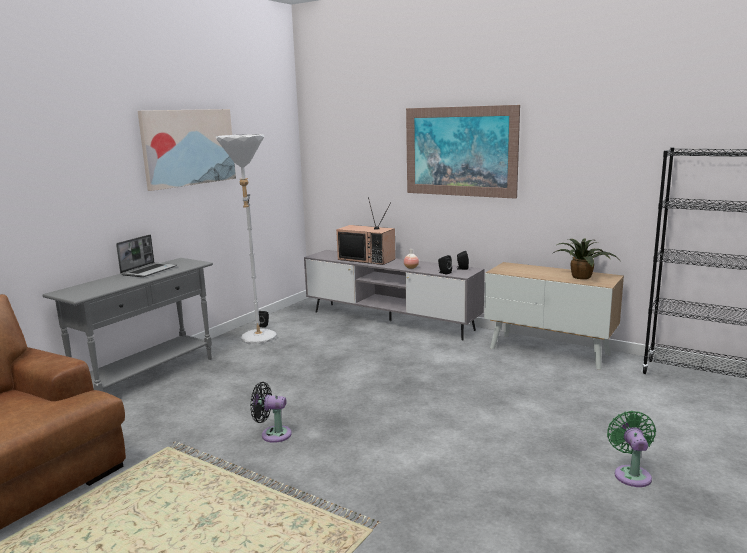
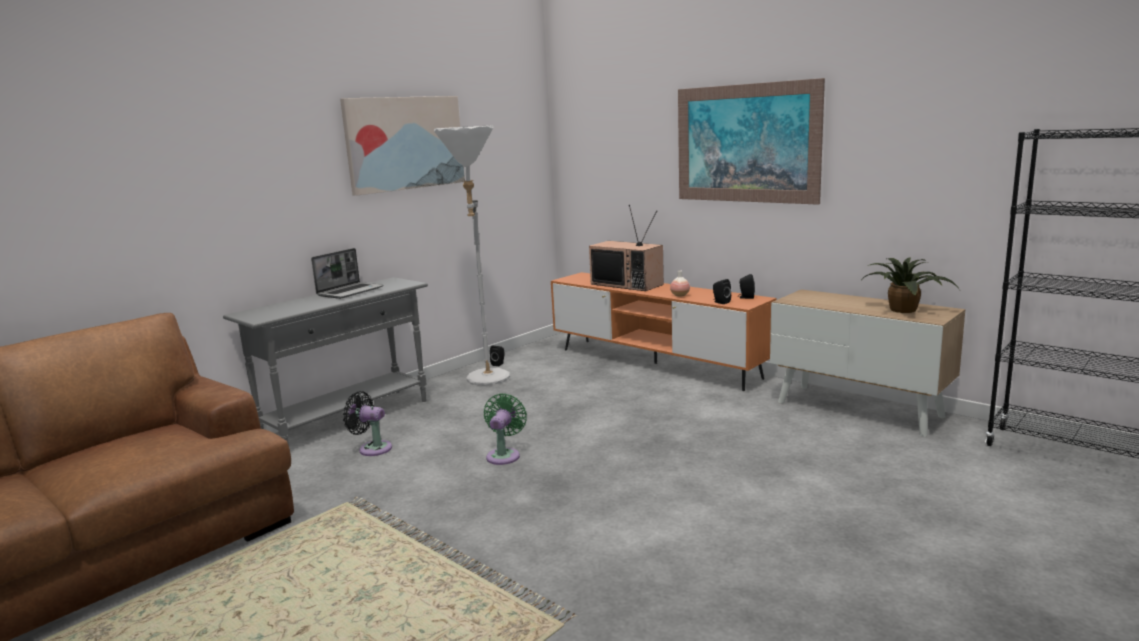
camera: 10 degrees right, 0 degrees up
(273, 434) = (473, 495): black fan -> black fan (372, 448)
(390, 321) = (655, 363): grey tv stand -> orange tv stand
(631, 474) = (938, 581): green fan -> green fan (504, 455)

